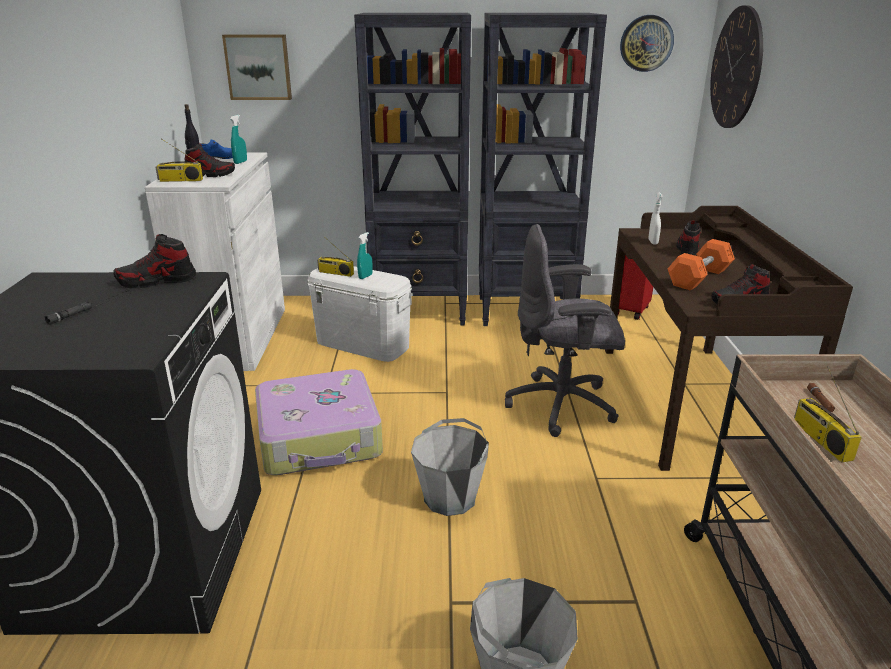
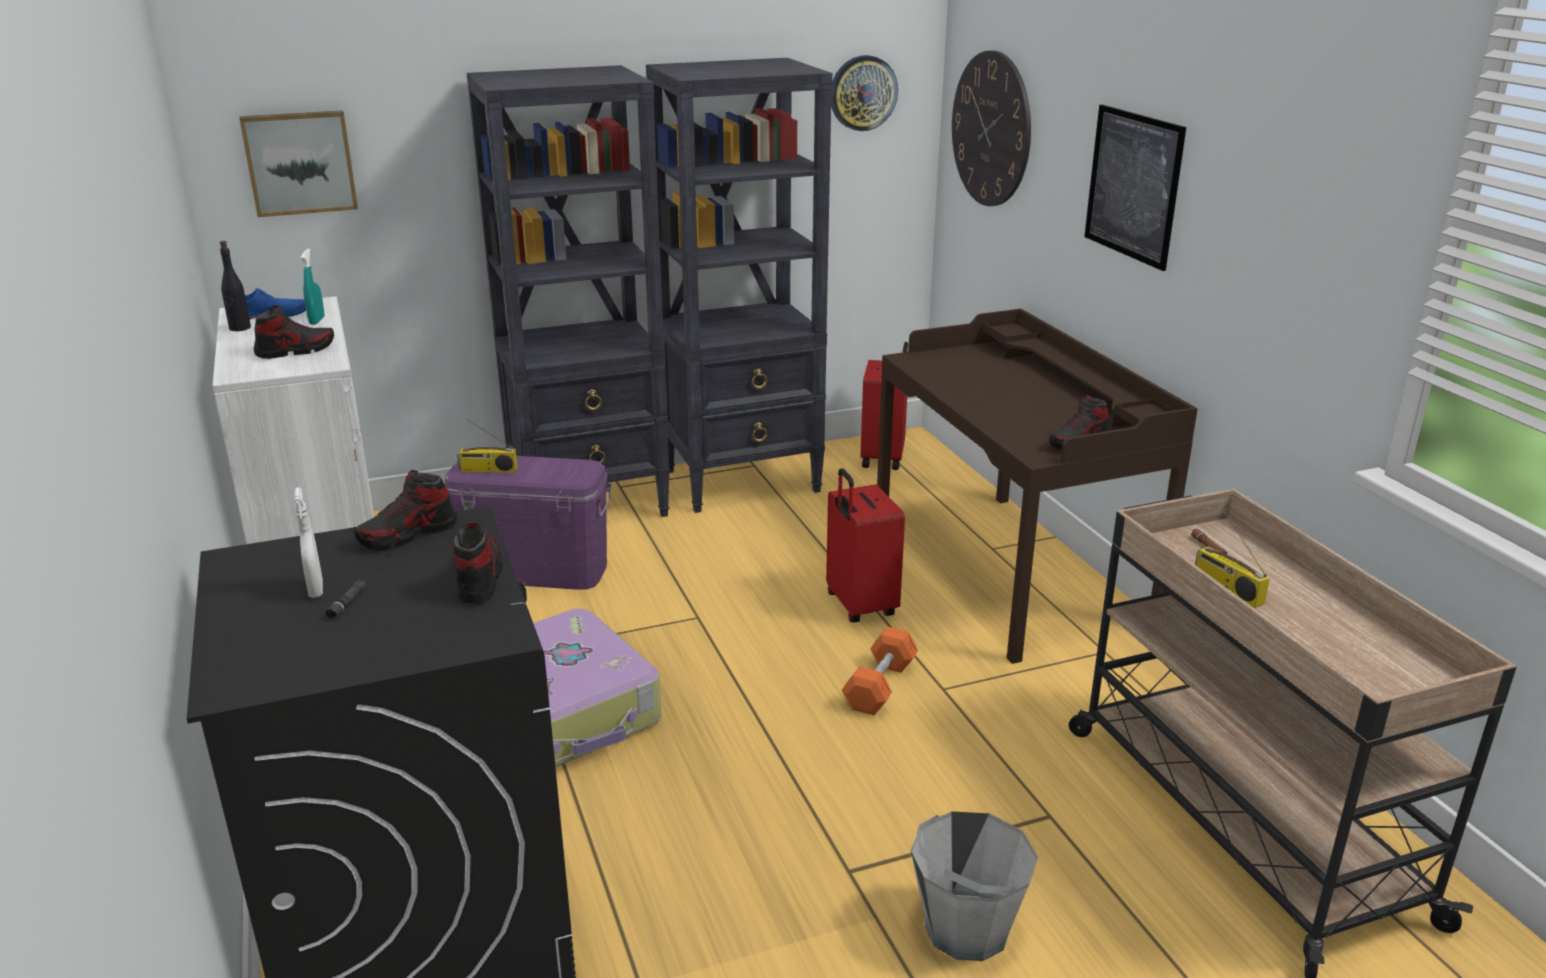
camera: 20 degrees left, 0 degrees up
(180, 180) = (258, 366): radio -> none
(363, 344) = (535, 570): white storage box -> purple storage box
(365, 276) = (538, 469): turquoise spray bottle -> none
(450, 498) = (781, 752): grey bucket -> none
(563, 406) = (859, 606): grey office chair -> red suitcase
(653, 242) = (936, 371): white spray bottle -> white spray bottle (316, 589)
(687, 251) = (983, 379): shoe -> shoe (479, 578)
(699, 278) = (1017, 416): orange dumbbell -> orange dumbbell (880, 686)
(829, 97) = (1133, 185): none -> picture

